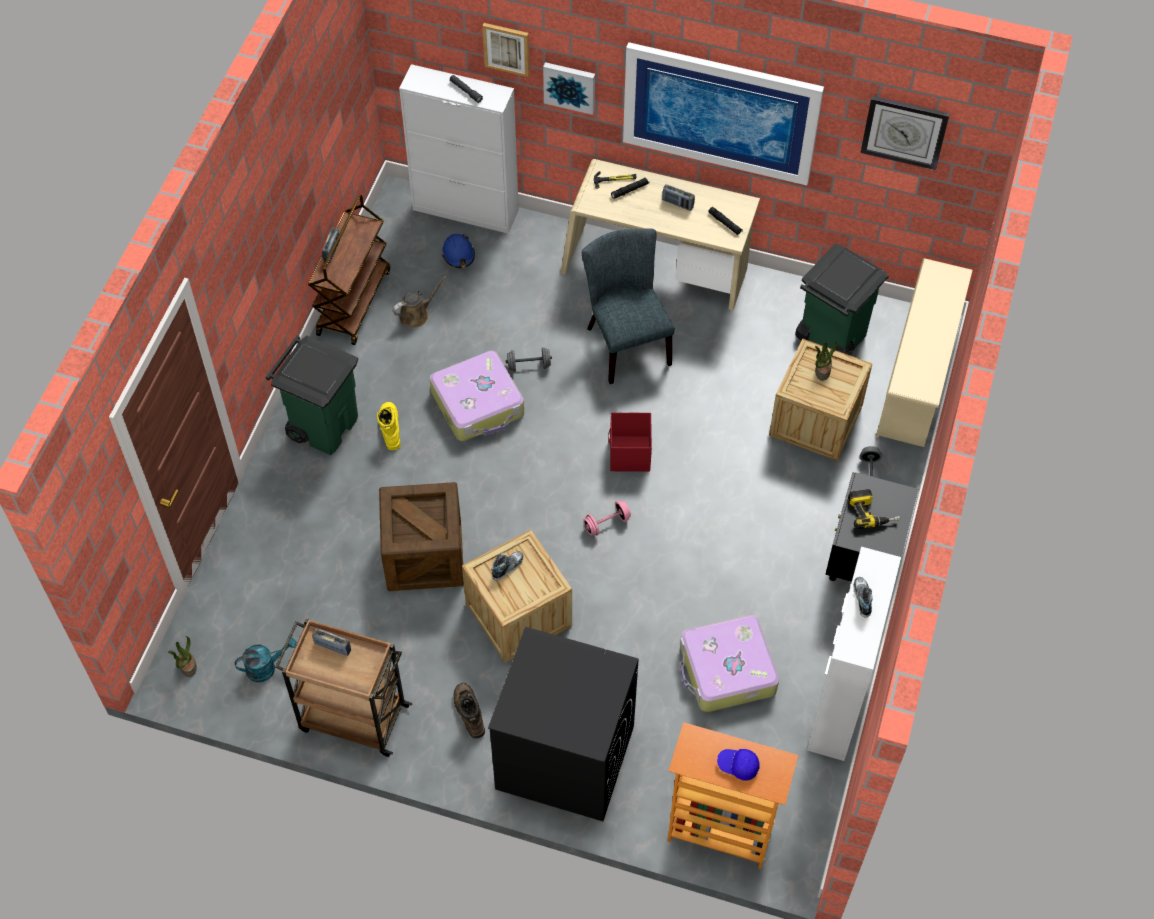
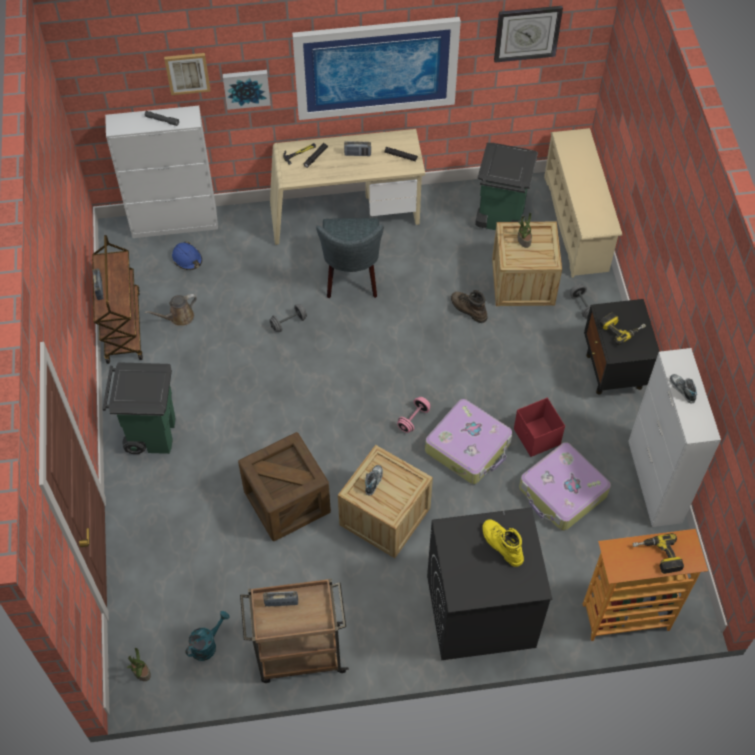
camera: 25 degrees left, 0 degrees up
(389, 428) = (205, 413): yellow boot -> yellow boot (501, 545)
(416, 315) = (179, 317): brown watering can -> brown watering can turned 150 degrees counterclockwise
(468, 712) = (388, 609): brown boot -> brown boot (468, 309)
(478, 404) = (265, 367): suitcase -> suitcase (468, 447)
(625, 342) = (352, 277): grey chair -> grey chair turned 135 degrees counterclockwise
(629, 455) = (402, 360): red storage box -> red storage box (536, 437)
(738, 766) = (657, 556): blue cap -> power drill

